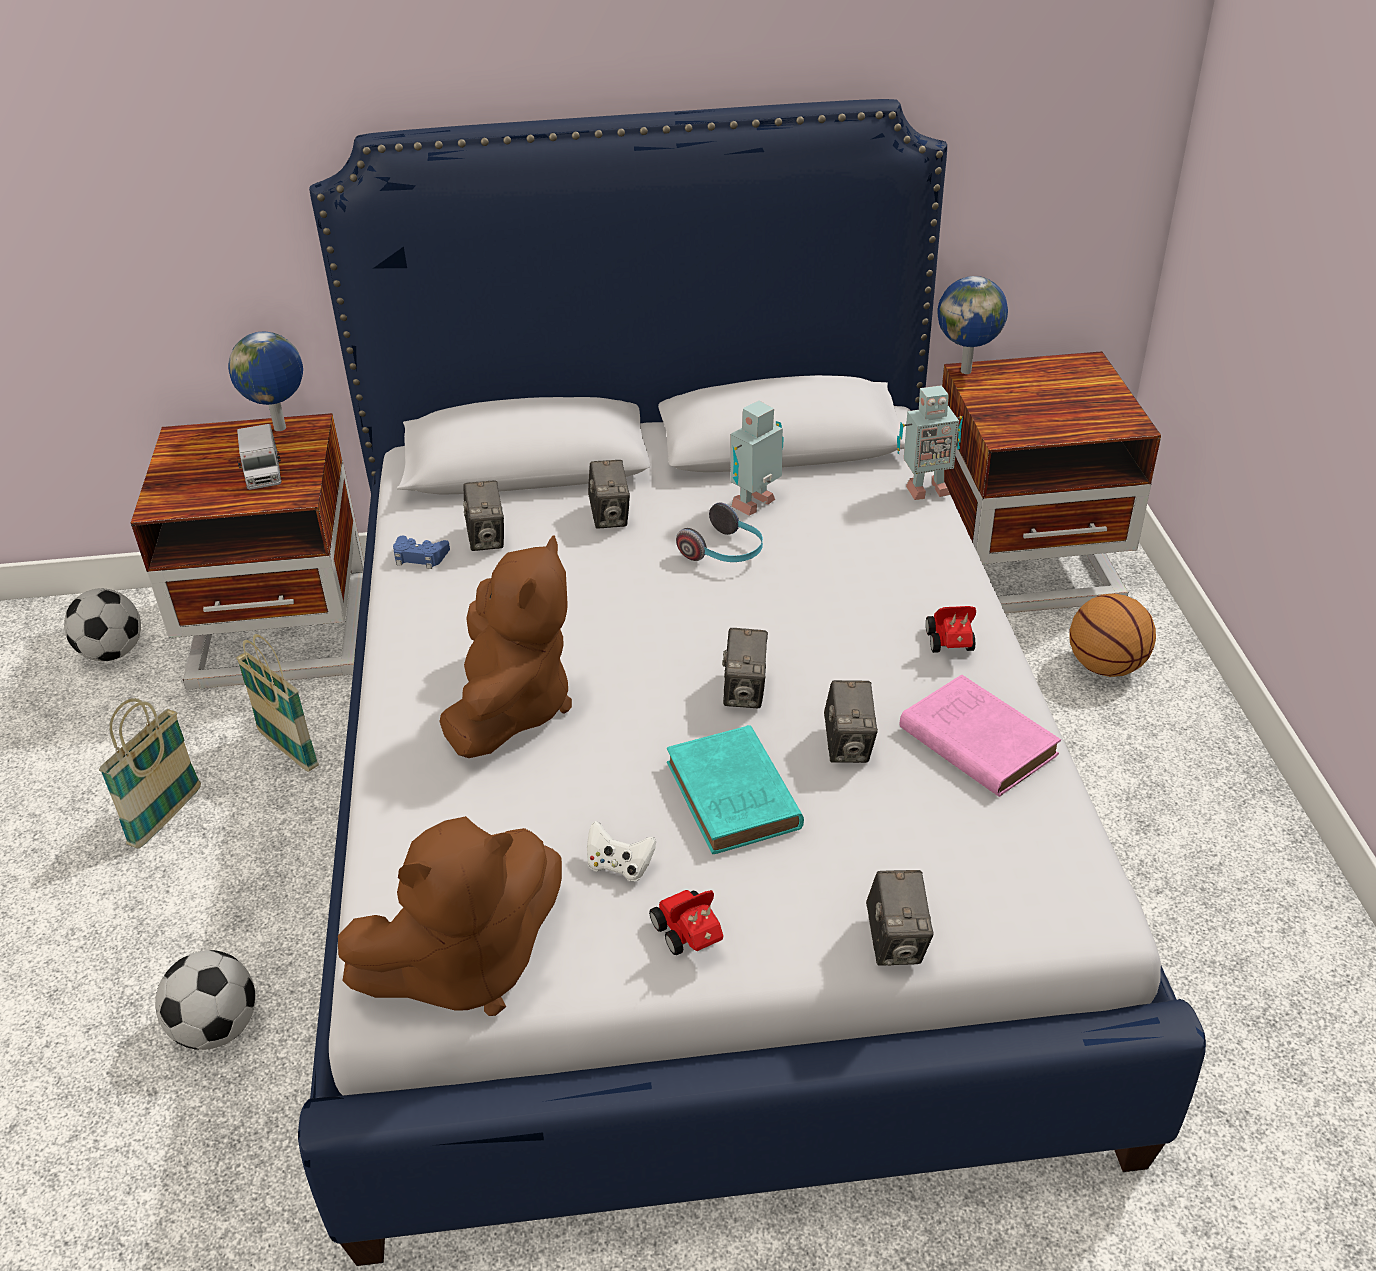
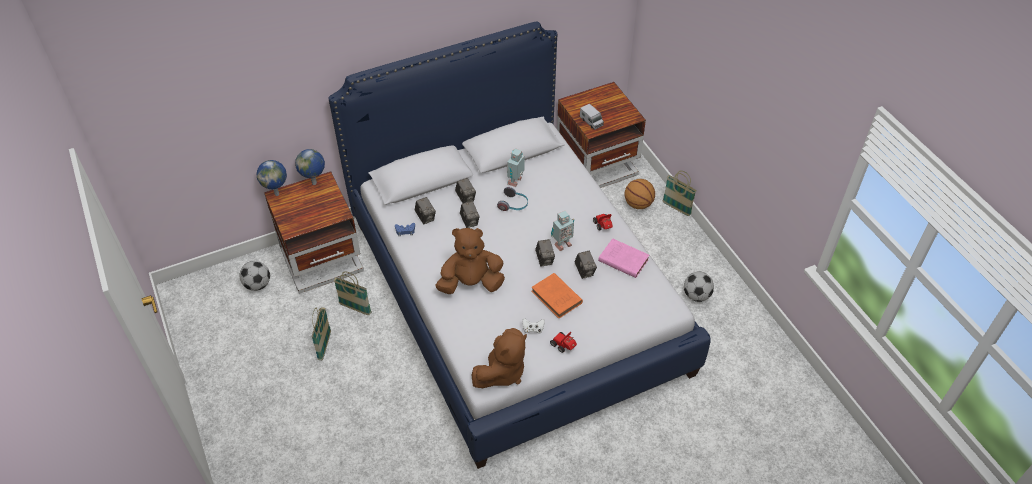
camera: 20 degrees left, 10 degrees up
(217, 1028) = (390, 413): football -> football (696, 295)
(263, 473) = (321, 206): toy truck -> toy truck (591, 122)
(512, 708) = (471, 283): brown plush toy -> brown plush toy turned 90 degrees counterclockwise
(734, 798) = (557, 298): turquoise book -> orange book
(896, 942) = (622, 332): camera -> camera (469, 221)
(925, 489) = (572, 162): toy robot -> toy robot (561, 244)
(967, 370) = (568, 101): globe -> globe (277, 193)
(1211, 696) = (676, 208): none -> basket

